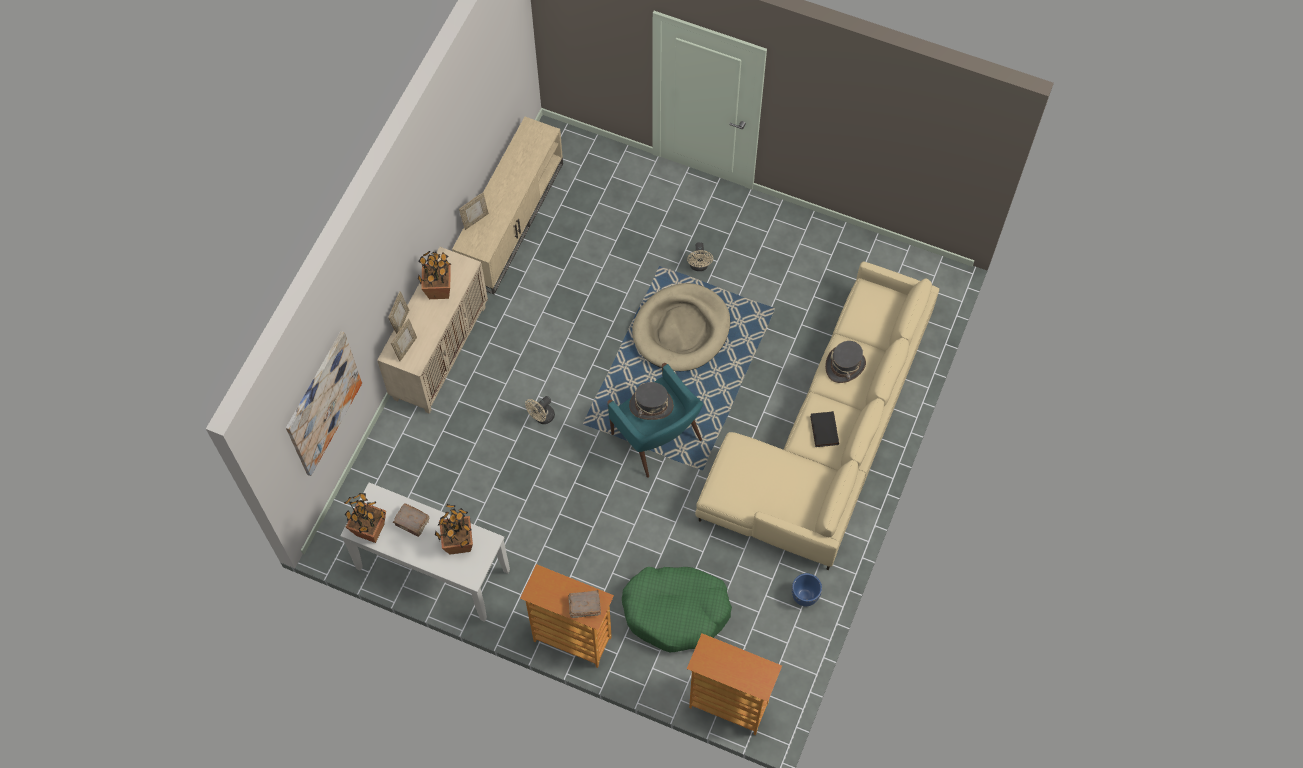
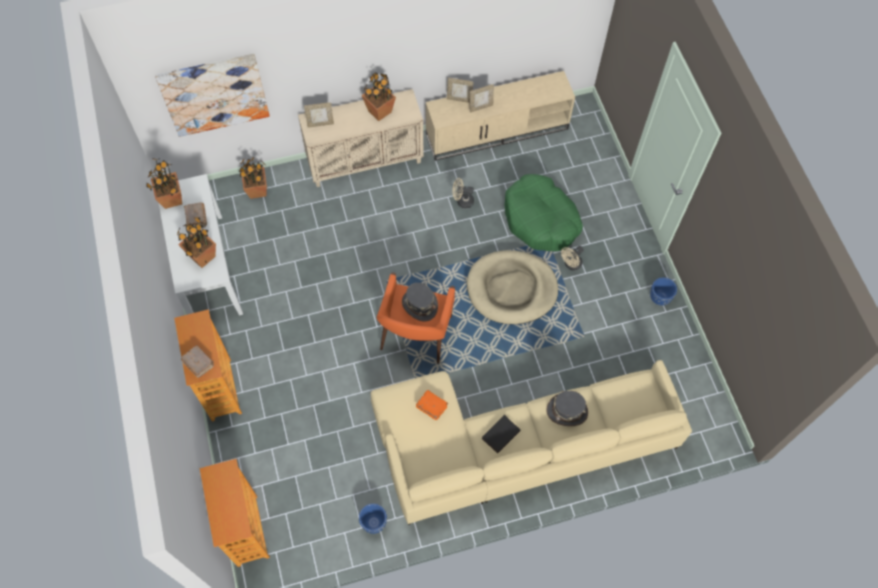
camera: 50 degrees right, 0 degrees up
(385, 467) = (258, 190): none -> potted plant
(401, 322) = (337, 107): picture frame -> picture frame (480, 107)
(541, 417) = (369, 252): beige fan -> beige fan (462, 201)
(657, 438) = (415, 334): turquoise armchair -> orange armchair
(676, 611) = (293, 442): green dog bed -> green dog bed (540, 219)
(754, 465) = (431, 406): none -> orange book
(789, 225) = (659, 298): none -> blue planter

